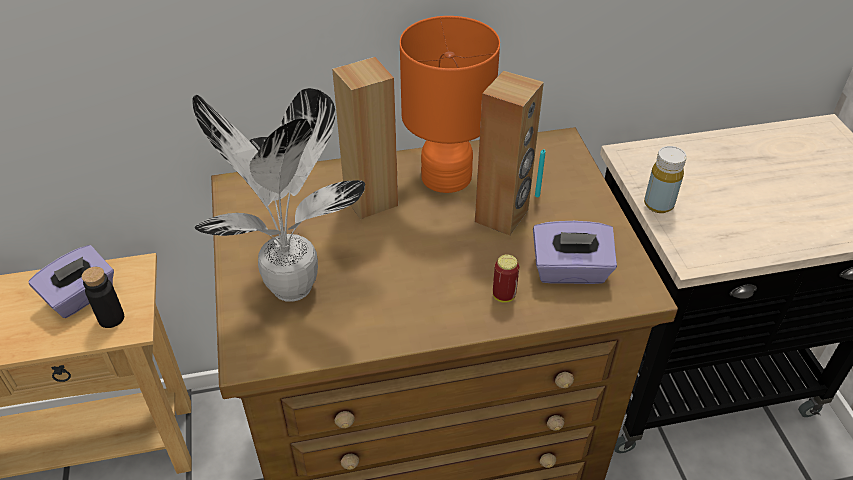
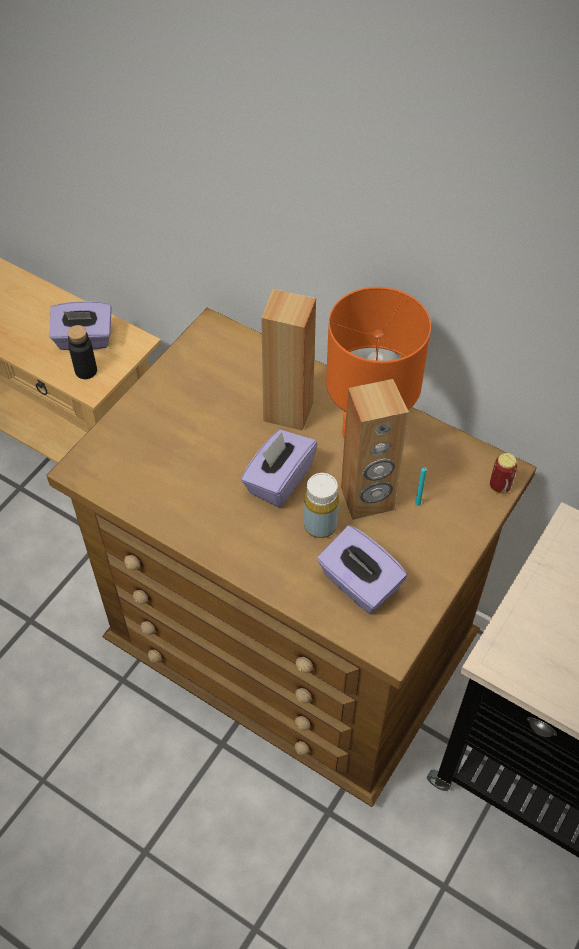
camera: 45 degrees right, 10 degrees up
(293, 291) = (157, 443): potted plant -> none
(425, 248) = (279, 480): none -> purple tissue box
(504, 296) = (286, 562): can -> can (499, 487)
(658, 204) = (535, 592): yellow bottle -> yellow bottle (320, 525)

